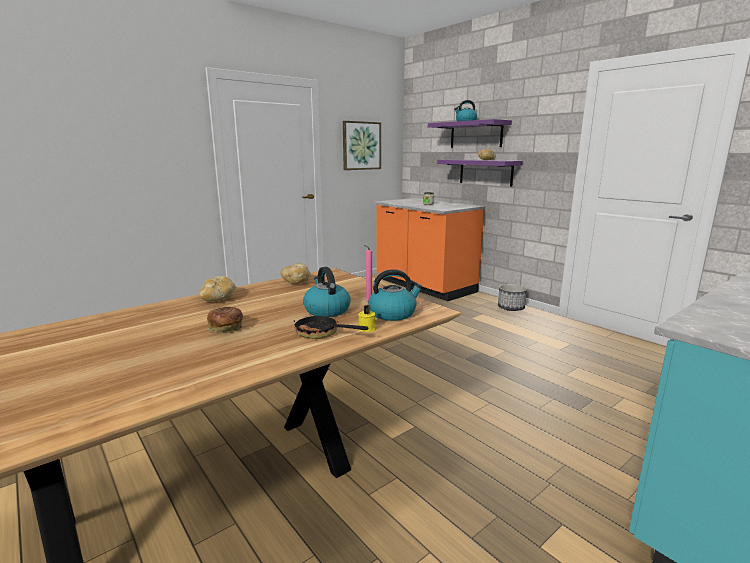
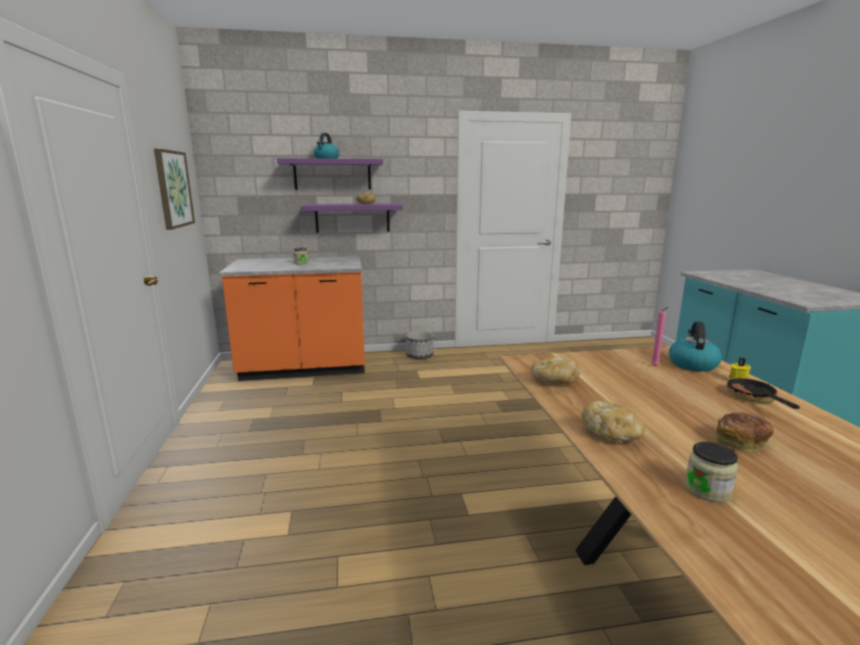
camera: 60 degrees left, 0 degrees up
(152, 320) = (707, 490): none -> jar
(322, 334) = (754, 399): frying pan -> frying pan turned 120 degrees clockwise
(326, 310) = (676, 385): kettle -> none

